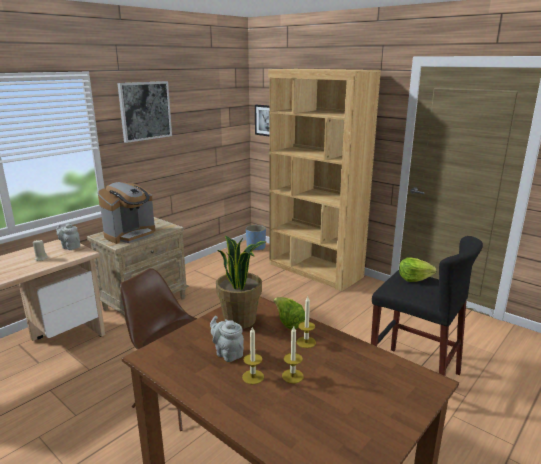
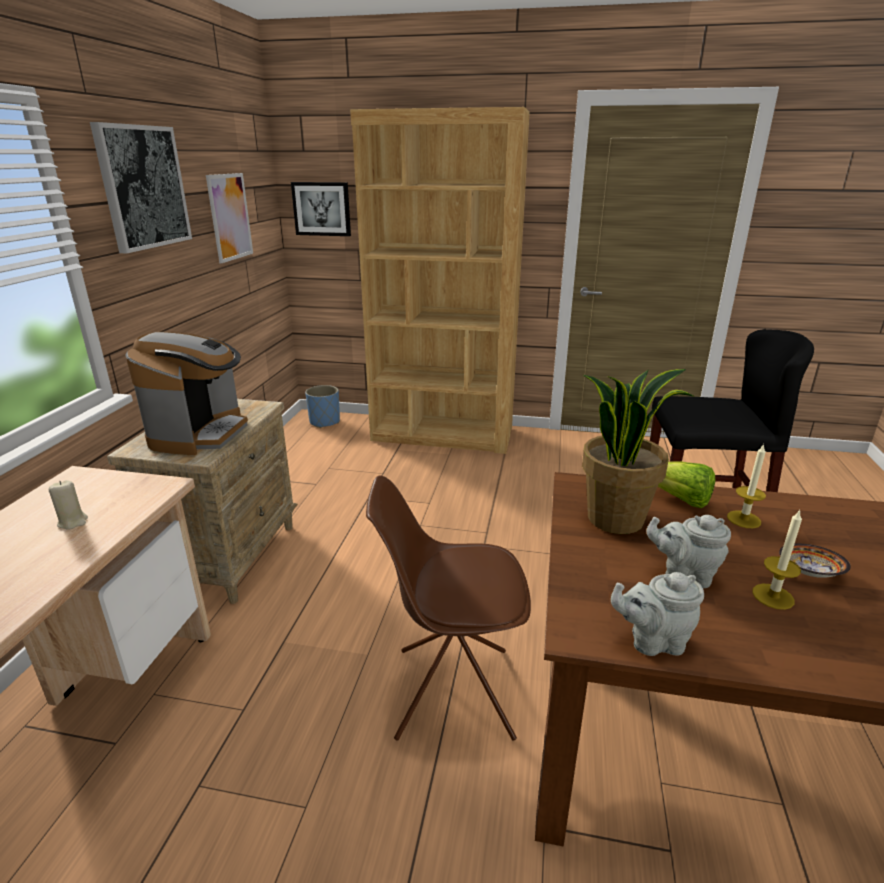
camera: 30 degrees left, 5 degrees up
(70, 247) = (111, 483): grey teapot -> grey teapot (652, 641)
(205, 124) = (230, 217): none -> picture
(292, 376) = (811, 573): candle -> bowl
(414, 278) = (695, 402): lettuce -> none

